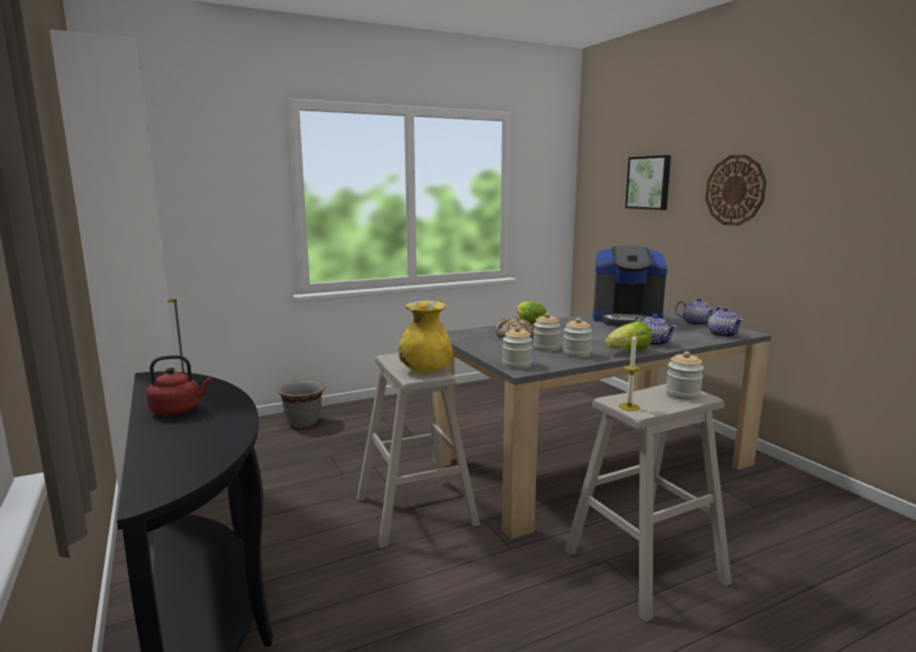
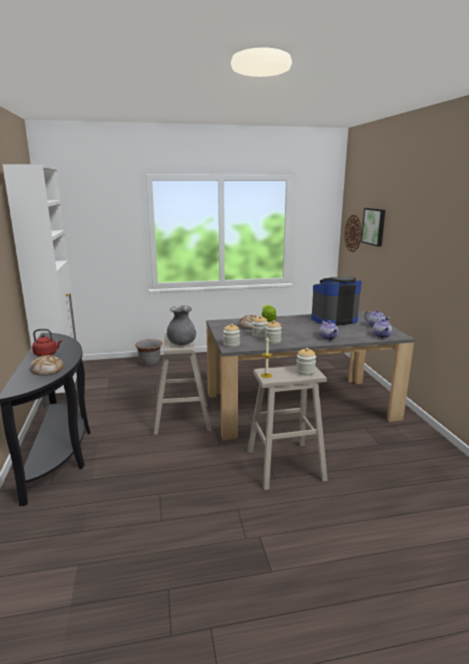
camera: 15 degrees right, 5 degrees up
(203, 441) = (47, 370): none -> bread
(425, 370) = (181, 343): yellow vase -> grey vase
(626, 319) = (333, 319): coffee machine -> coffee machine turned 135 degrees clockwise
(628, 351) = (306, 342): lettuce -> none
(735, 190) = (413, 239): wall clock -> wall clock (353, 233)

